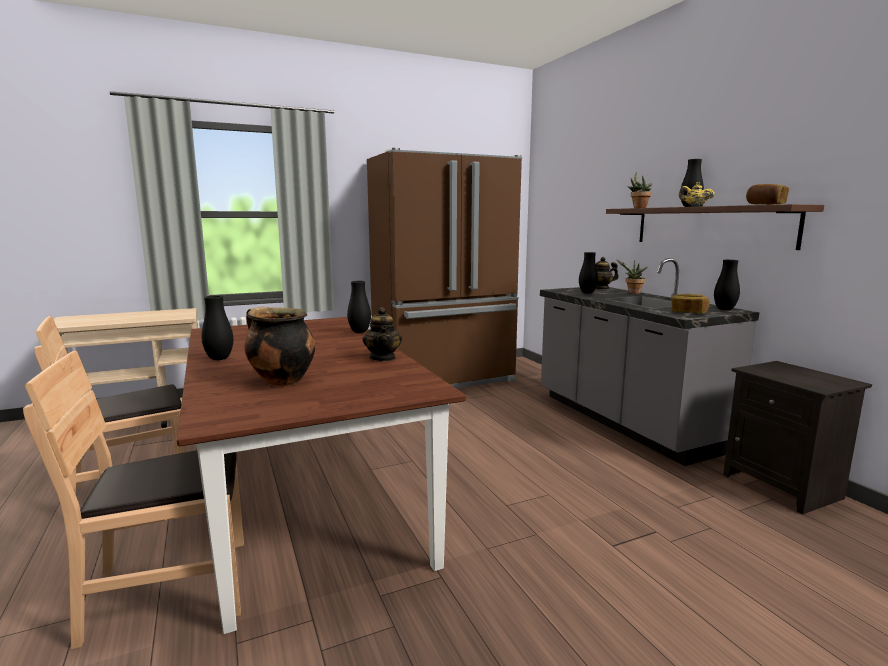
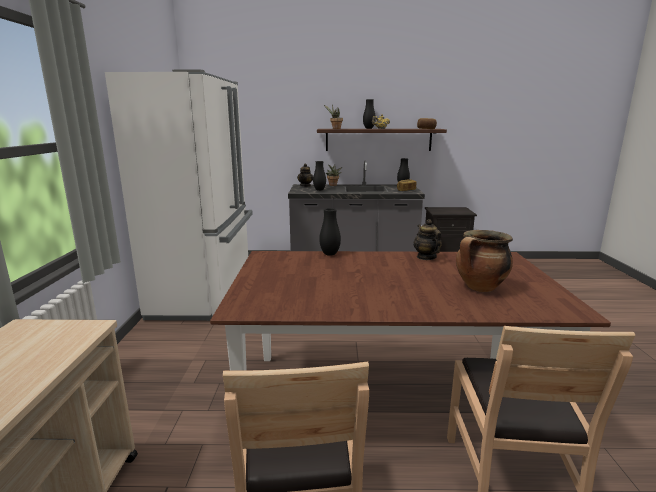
camera: 65 degrees left, 5 degrees up
(219, 358) = (393, 306): black vase -> none
(383, 358) = (426, 257): teapot -> teapot turned 120 degrees counterclockwise
(445, 379) = (206, 294): brown fridge -> white fridge

